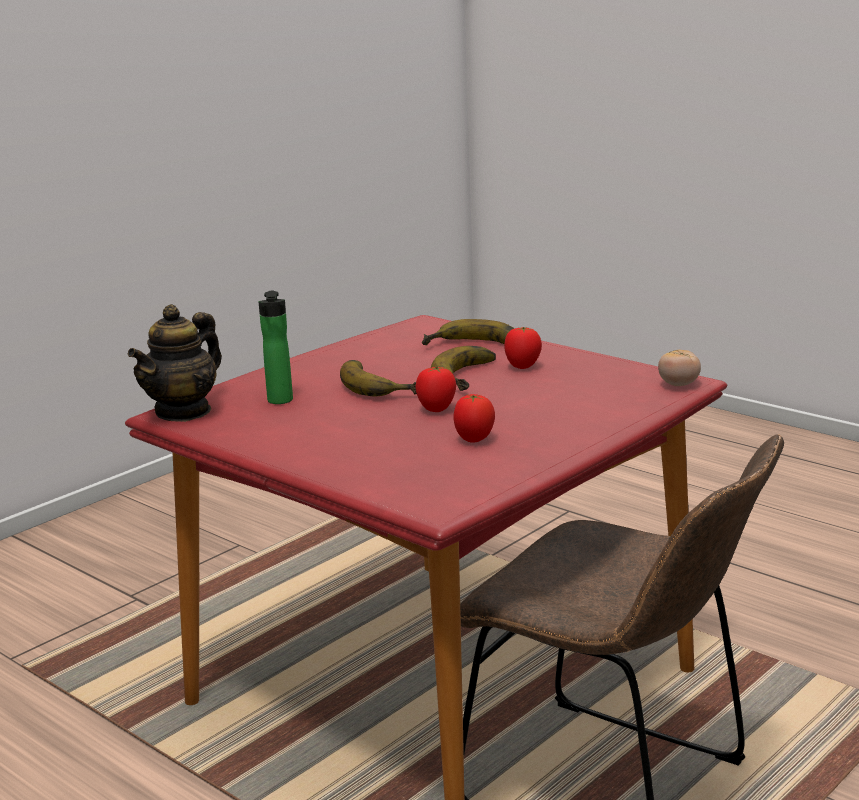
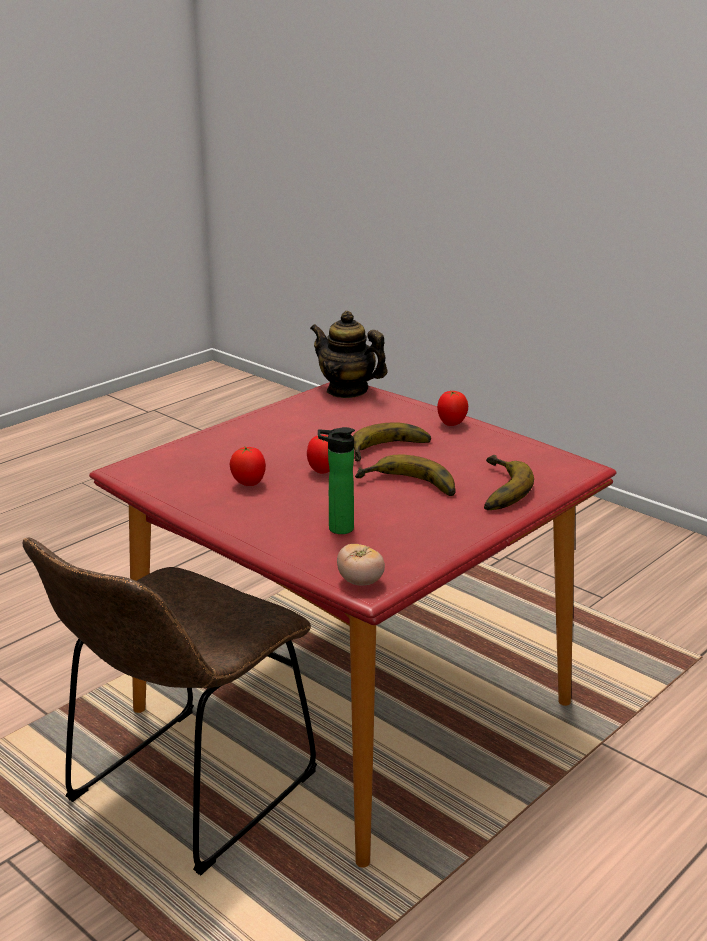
camera: 90 degrees right, 5 degrees up
(280, 401) = (360, 418): bottle -> bottle (337, 529)
(522, 367) = (430, 509): tomato -> tomato (451, 424)

